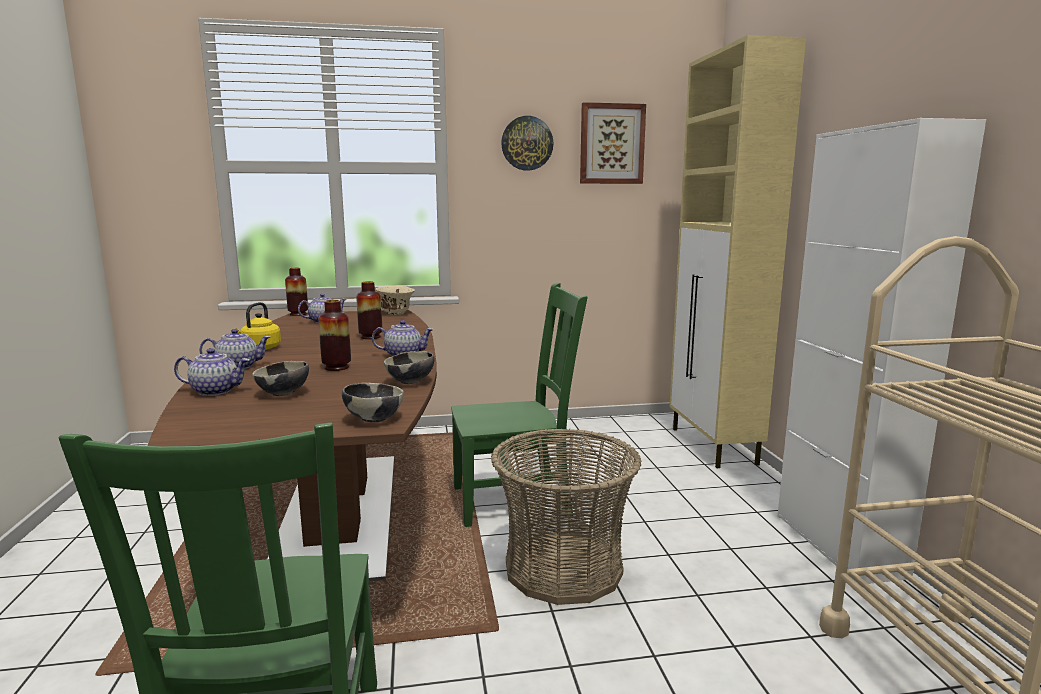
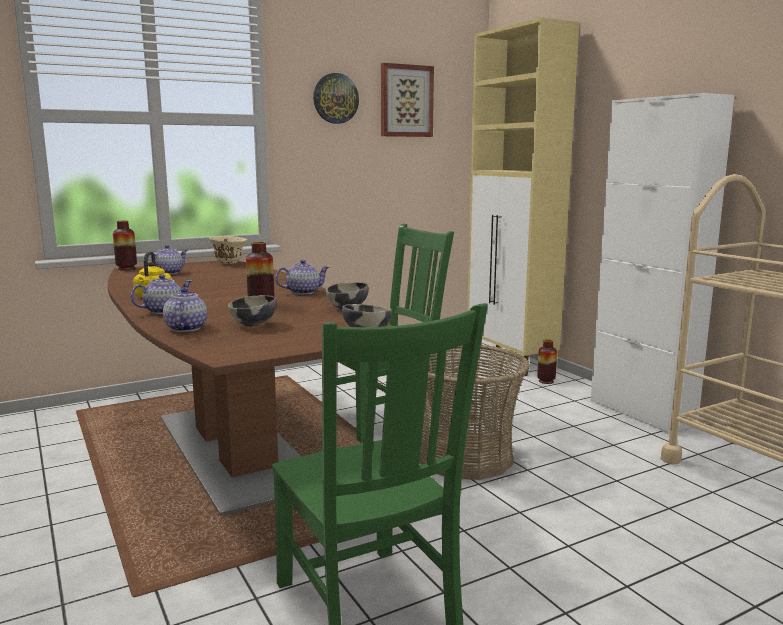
camera: 20 degrees left, 0 degrees up
(216, 391) = (185, 328): teapot -> teapot turned 75 degrees counterclockwise
(370, 337) = (243, 281): vase -> vase (546, 381)

